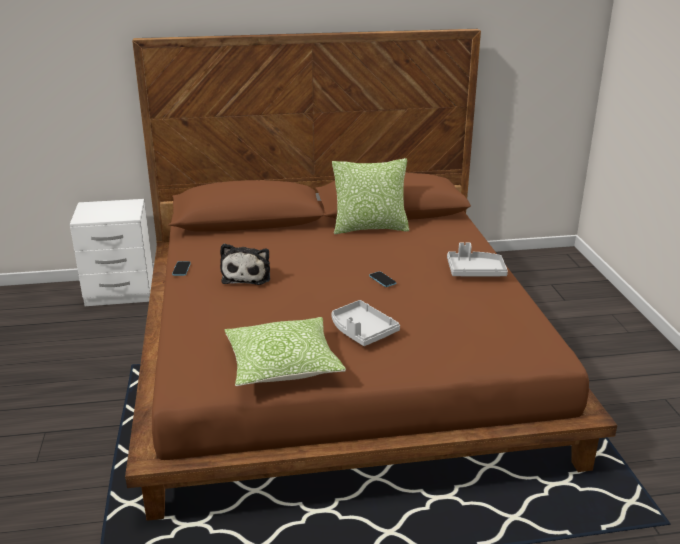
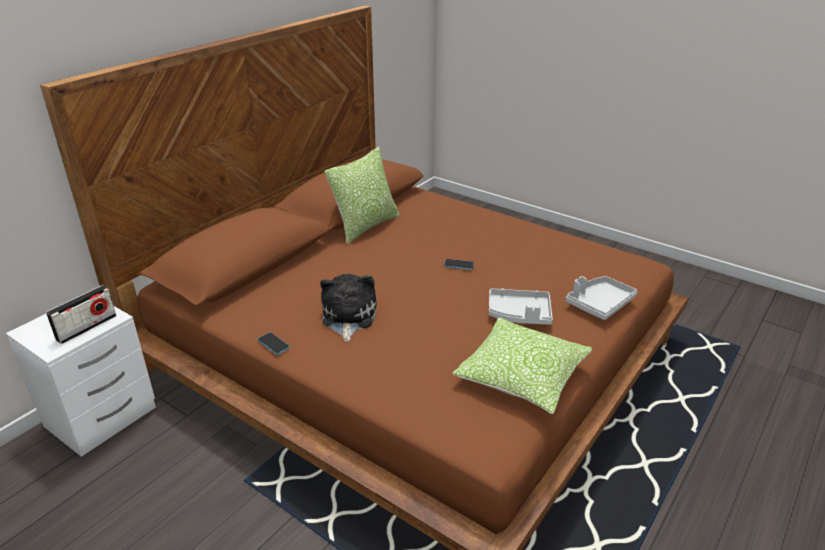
camera: 45 degrees left, 5 degrees up
(111, 215) = (86, 327): none -> radio
(247, 275) = (348, 317): plush toy -> plush toy turned 135 degrees counterclockwise
(475, 271) = (502, 227): grey tray -> grey tray (599, 304)

